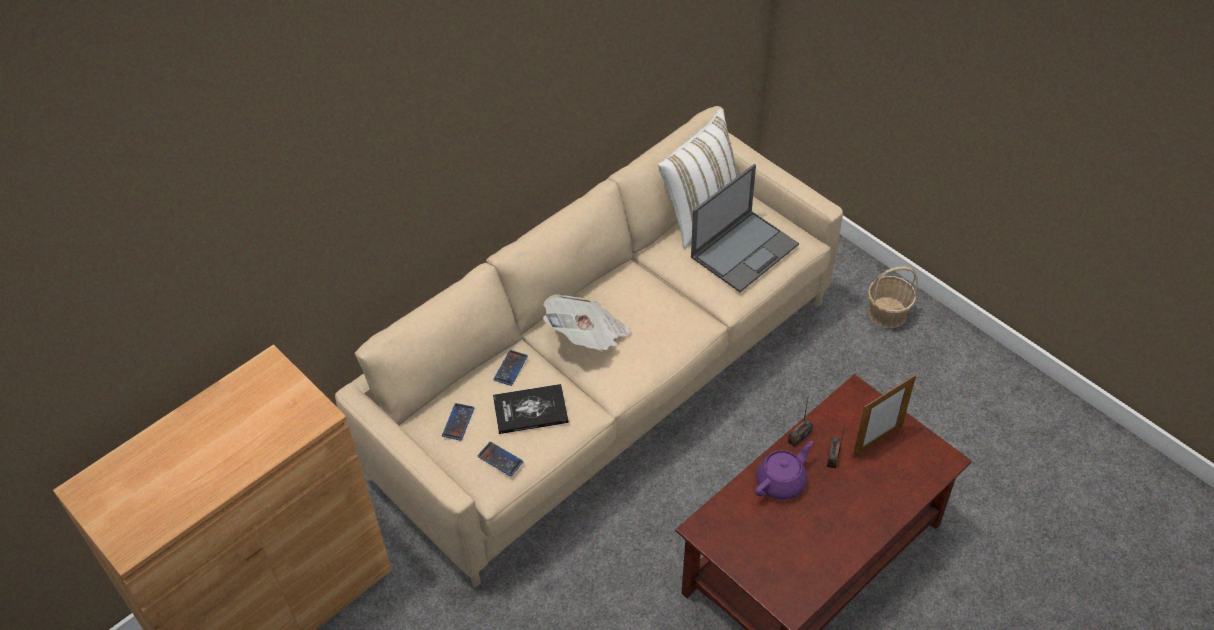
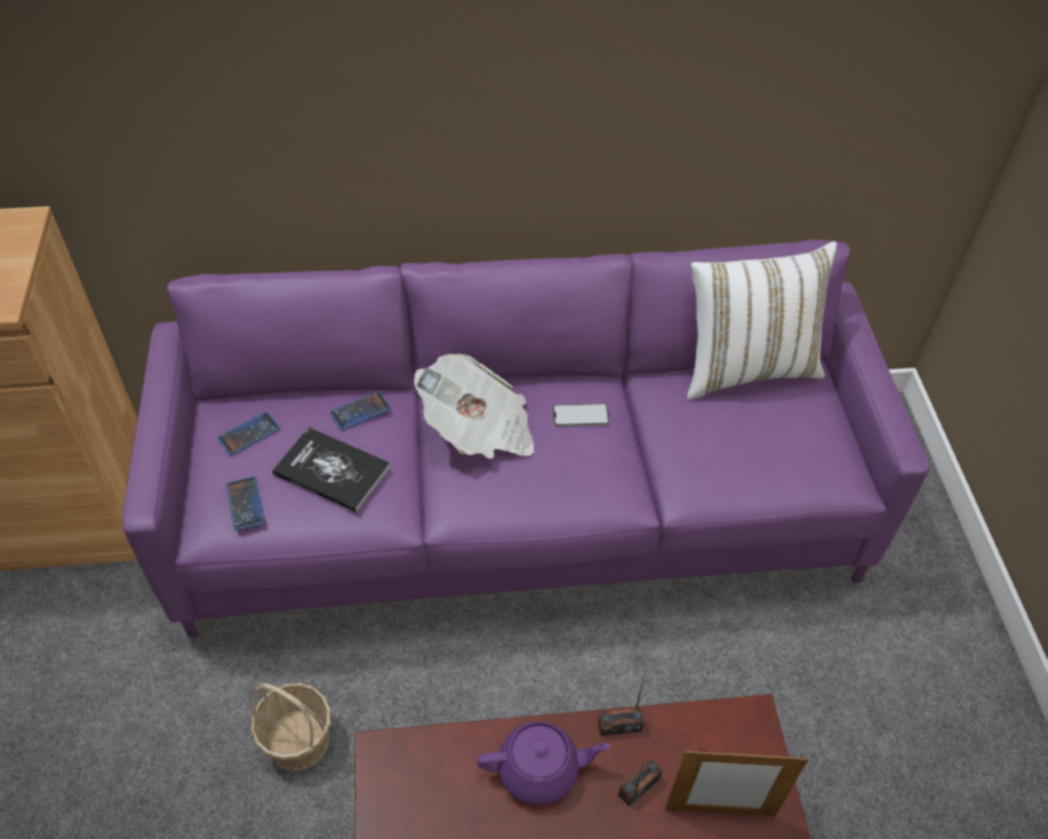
camera: 35 degrees right, 0 degrees up
(608, 389) = (522, 519): beige sofa -> purple sofa
(635, 293) = (580, 415): none -> phone
(745, 250) = (761, 444): laptop -> none
(887, 313) = (940, 648): basket -> basket (298, 739)

